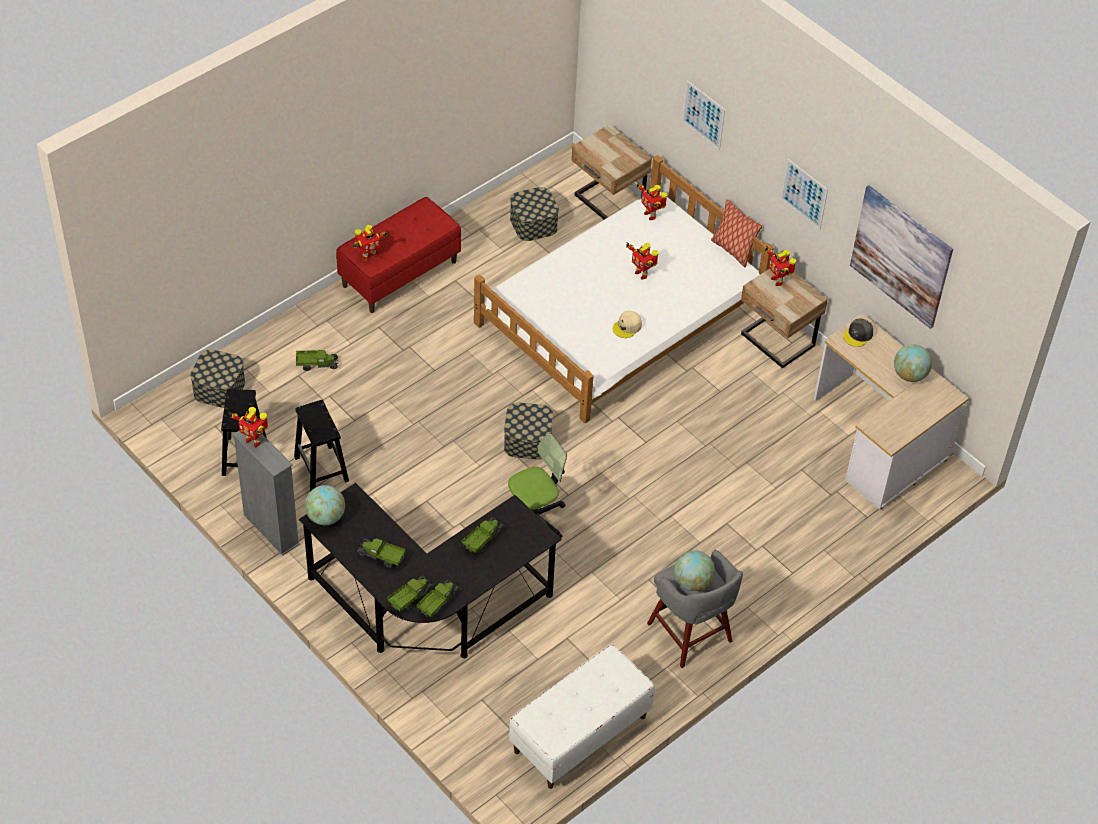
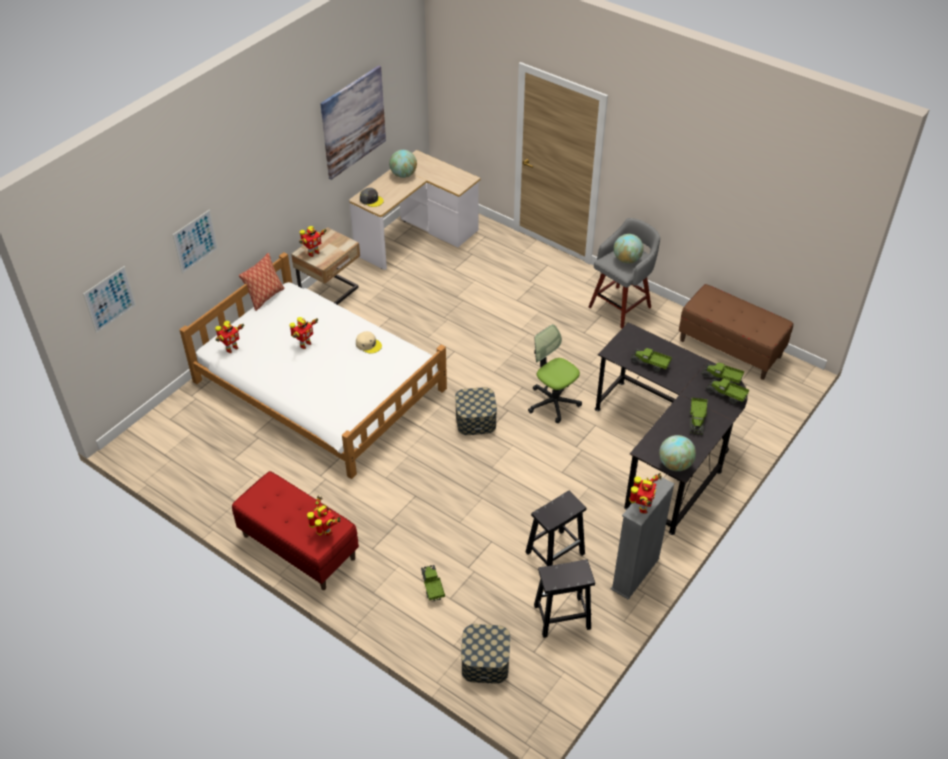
camera: 100 degrees left, 5 degrees down
(533, 223) = (216, 459): storage box -> none
(580, 734) = (730, 348): white bench -> brown bench
(608, 202) = (182, 412): beige nightstand -> none
(804, 193) = (284, 181): picture -> picture (110, 299)

